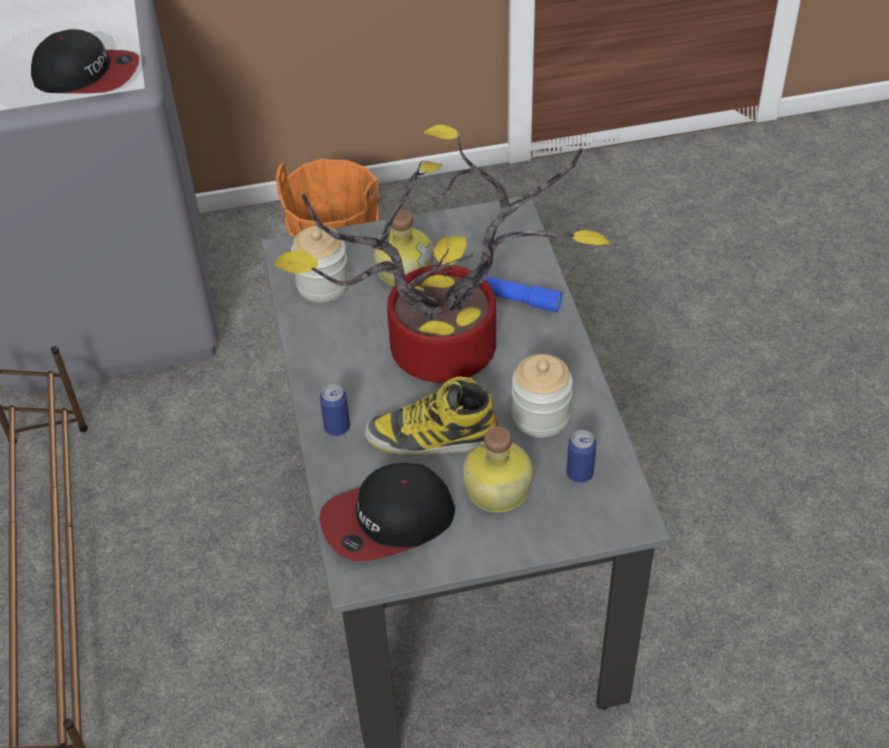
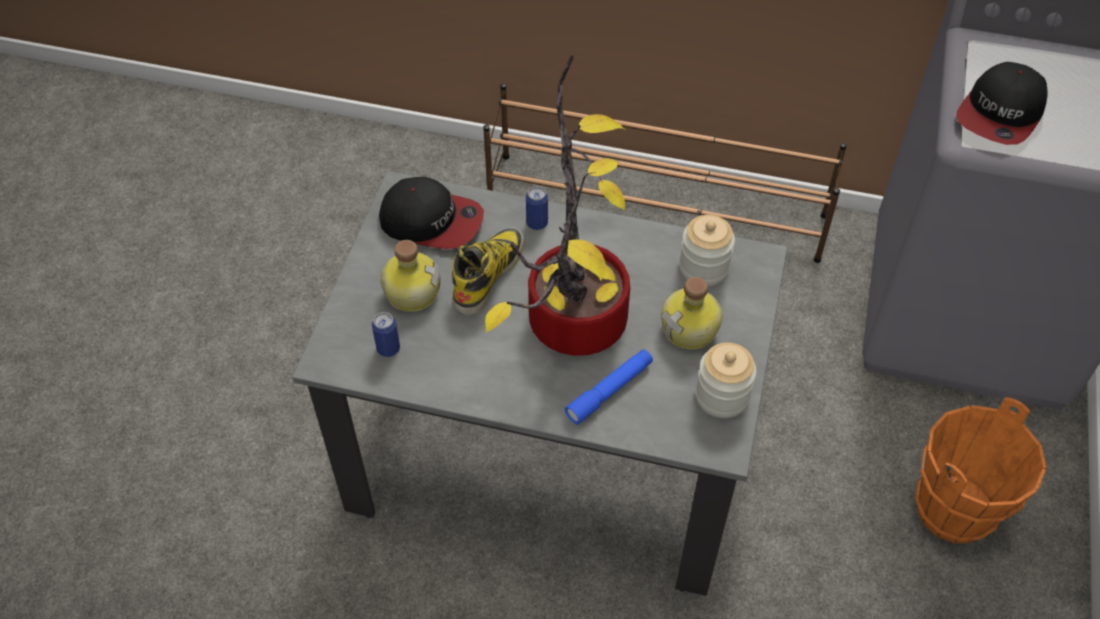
camera: 115 degrees right, 5 degrees up
(388, 520) = (431, 221): cap -> cap turned 105 degrees clockwise
(540, 416) = (461, 351): jar -> jar (722, 396)

